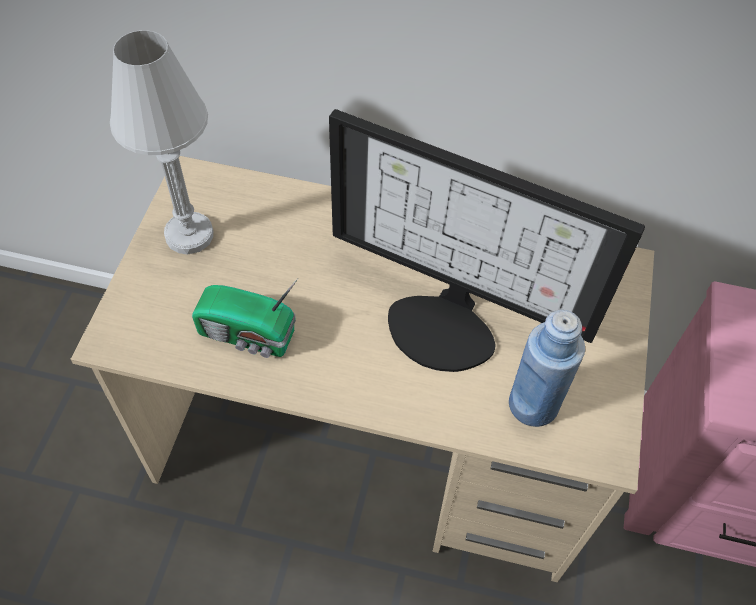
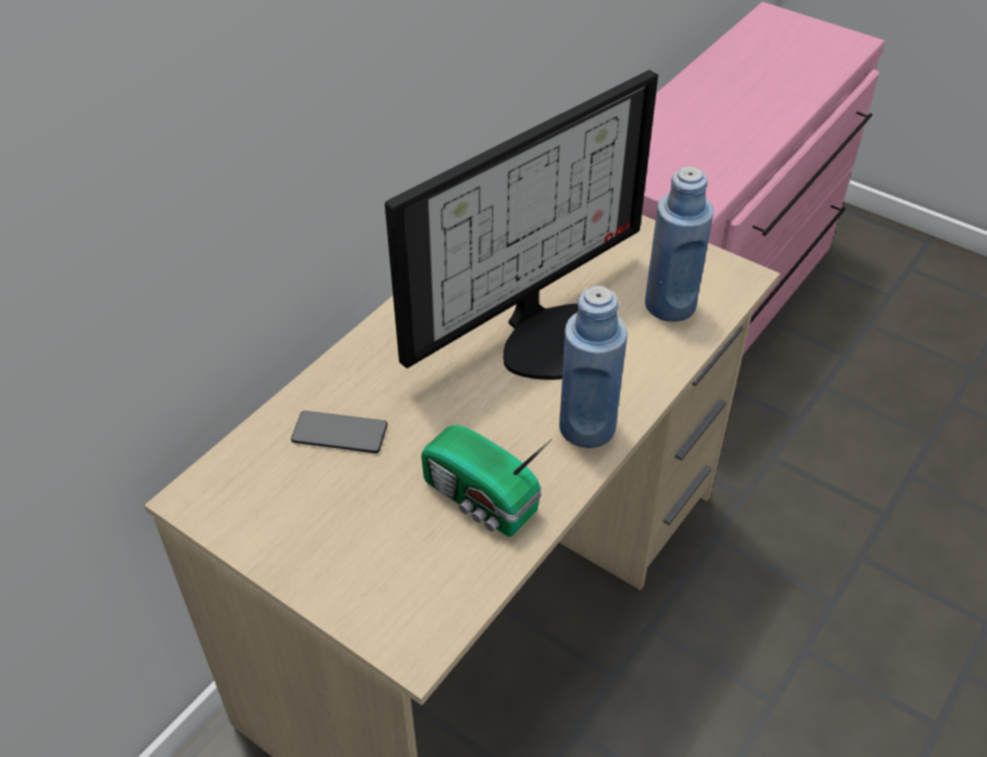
camera: 65 degrees left, 10 degrees down
(189, 235) = (294, 522): white table lamp -> none
(248, 335) = (481, 500): radio -> radio turned 90 degrees clockwise
(276, 229) = (339, 433): none -> phone
(353, 383) = (587, 427): none -> blue bottle

